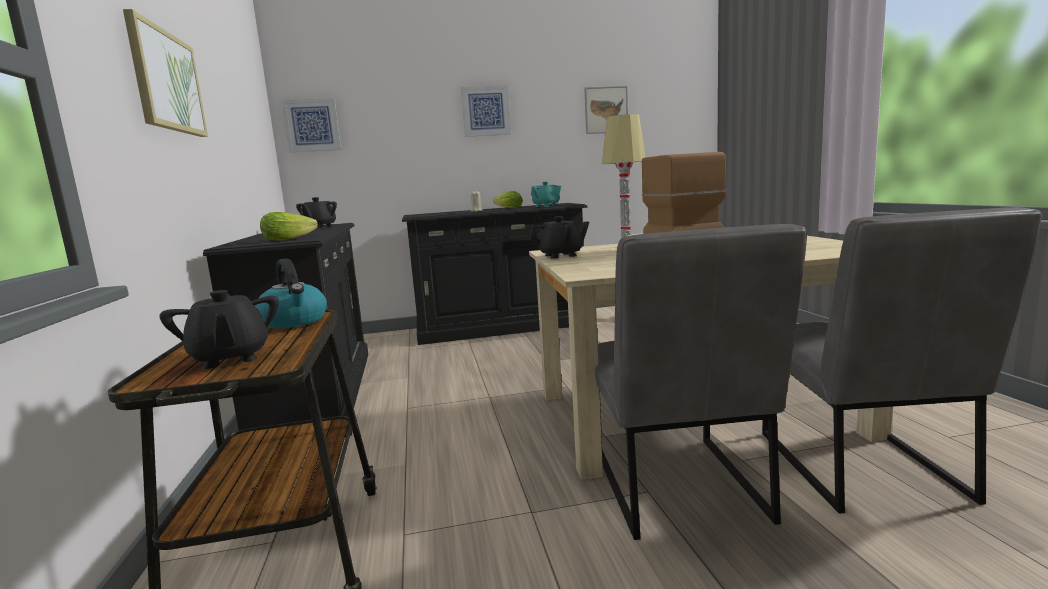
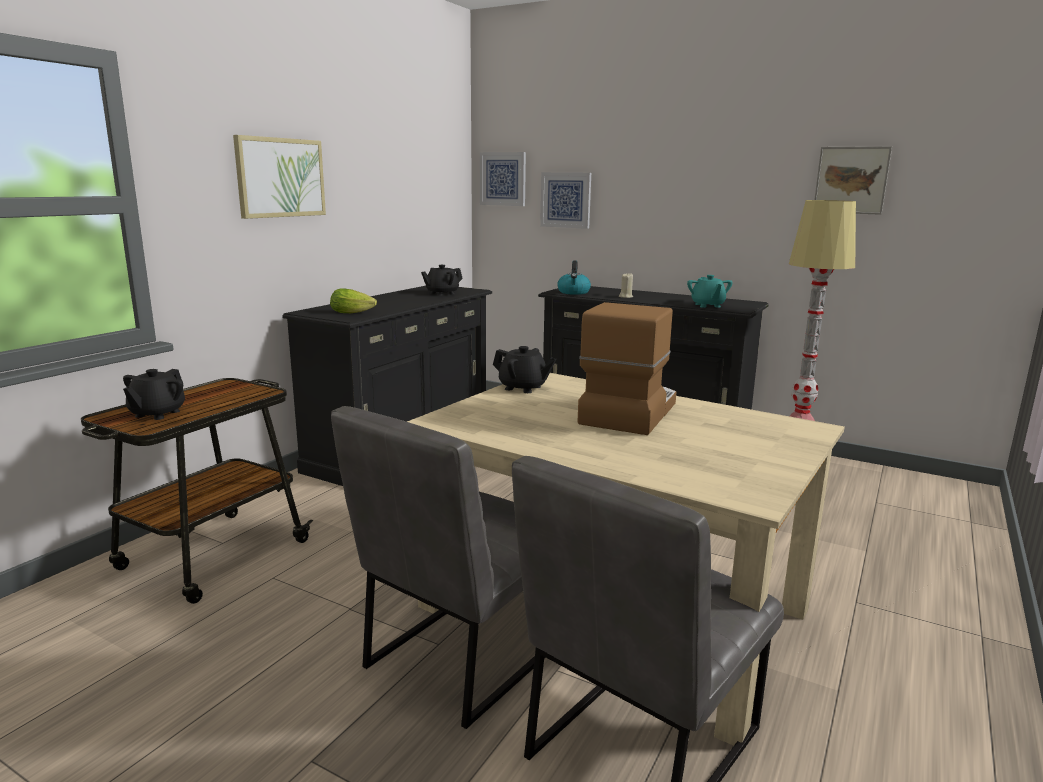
camera: 40 degrees right, 5 degrees up
(294, 321) = (243, 394): kettle -> kettle (574, 292)
(486, 111) = (680, 173): picture -> picture (566, 200)
(507, 208) = (668, 298): lettuce -> none

